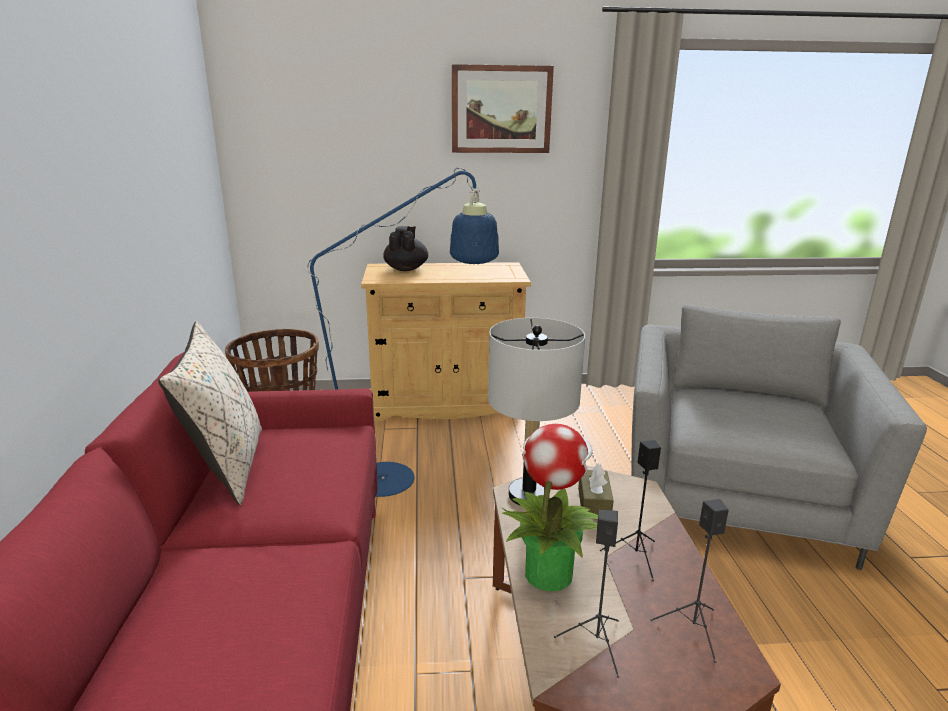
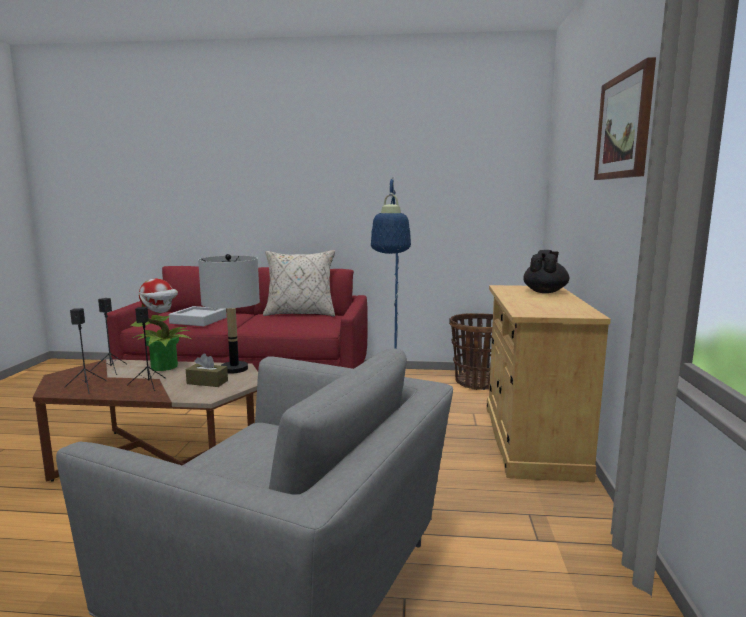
camera: 100 degrees right, 10 degrees down
(266, 596) = (198, 320): none -> grey tray
(406, 269) = (545, 292): black teapot -> black teapot turned 75 degrees counterclockwise

